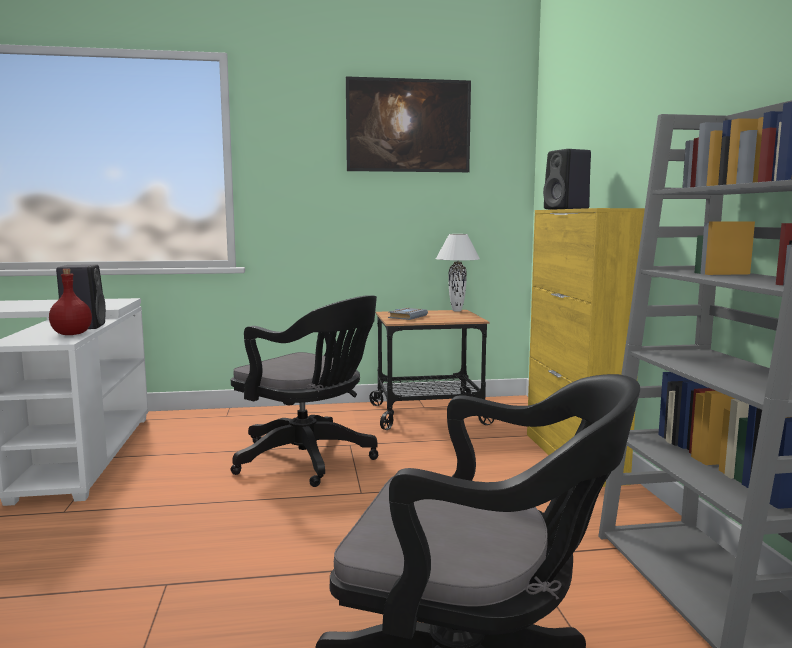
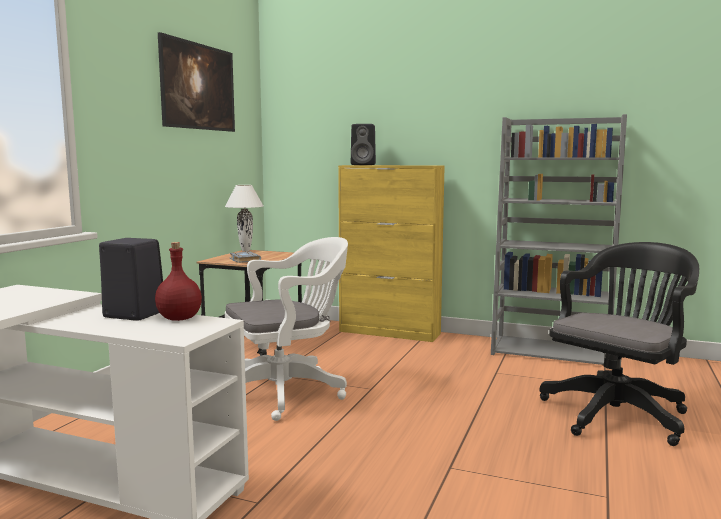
camera: 60 degrees left, 0 degrees up
(310, 460) = (287, 392): black office chair -> white office chair

